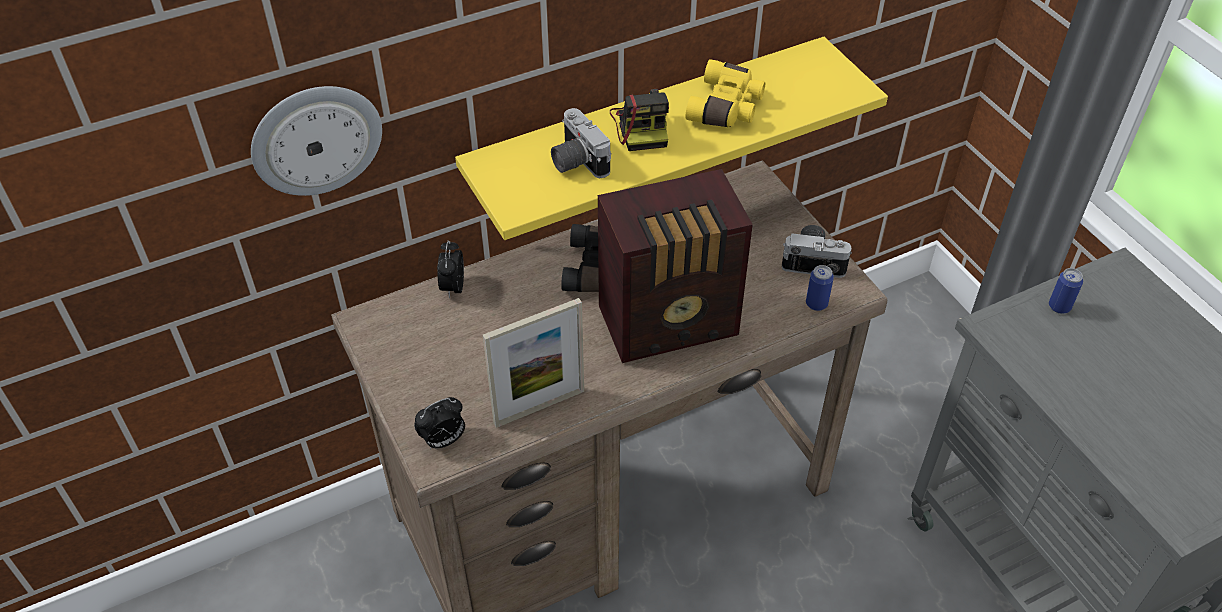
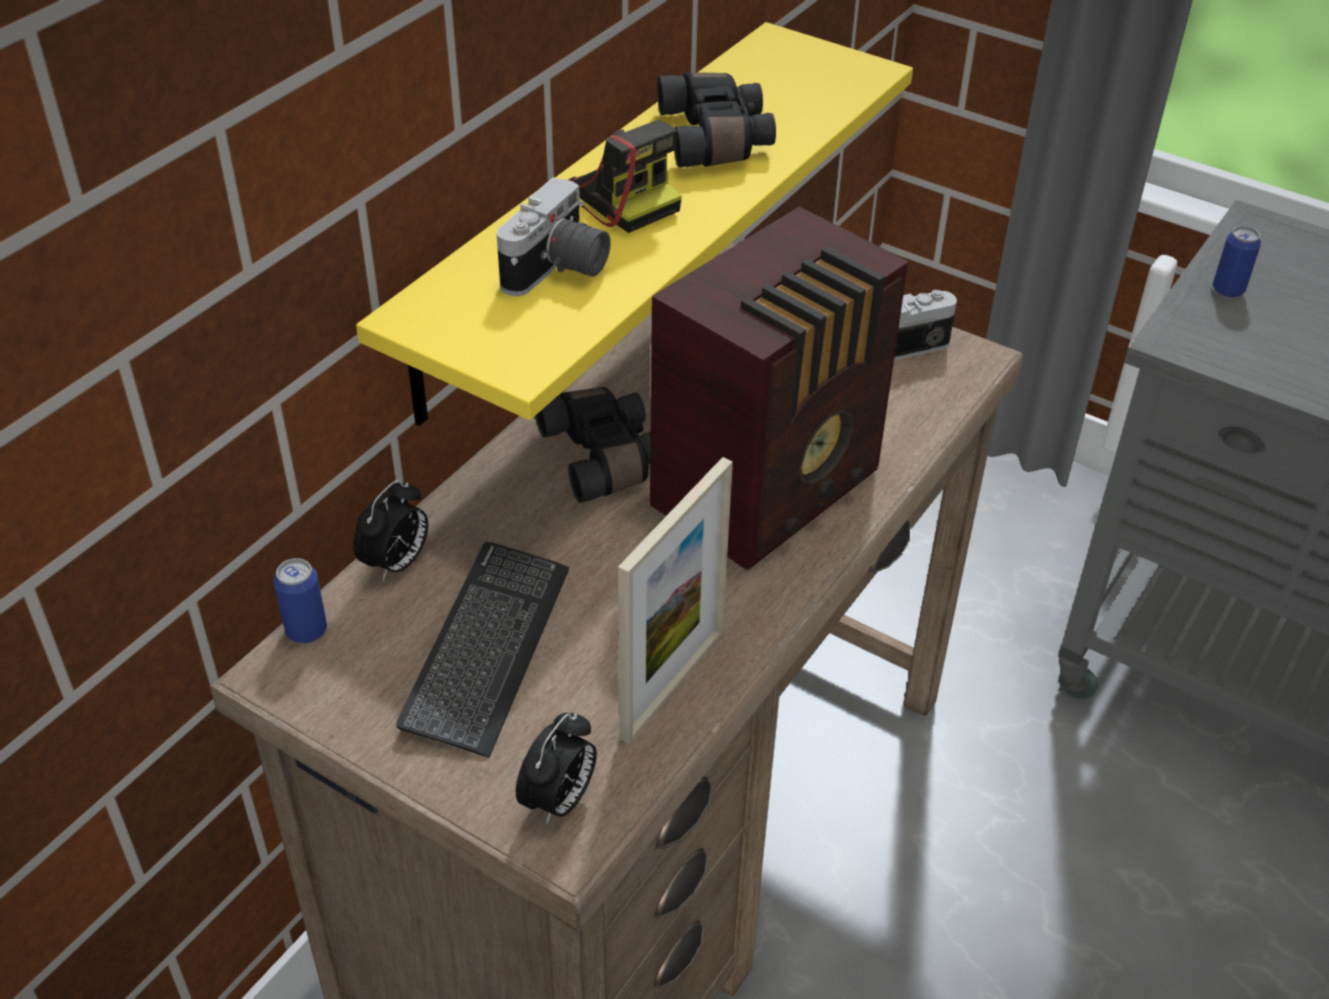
camera: 30 degrees left, 5 degrees down
(316, 139) = (150, 337): wall clock -> none
(453, 287) = (396, 564): alarm clock -> alarm clock turned 120 degrees counterclockwise
(464, 350) = (487, 649): none -> keyboard
(575, 161) = (559, 271): camera -> camera turned 90 degrees counterclockwise
(727, 107) = (717, 139): yellow binoculars -> black binoculars
(816, 304) = (943, 391): can -> can (306, 631)

